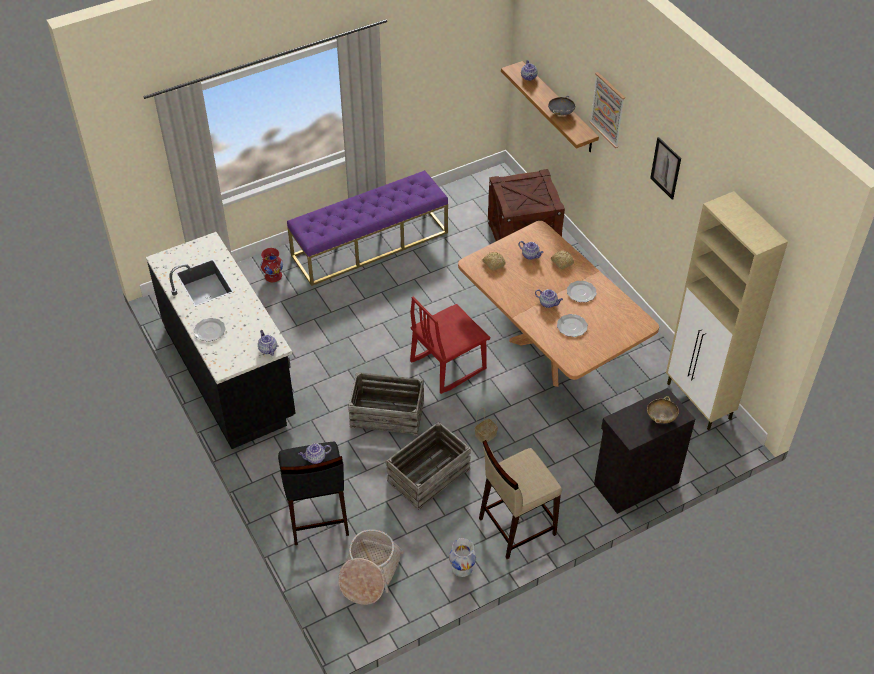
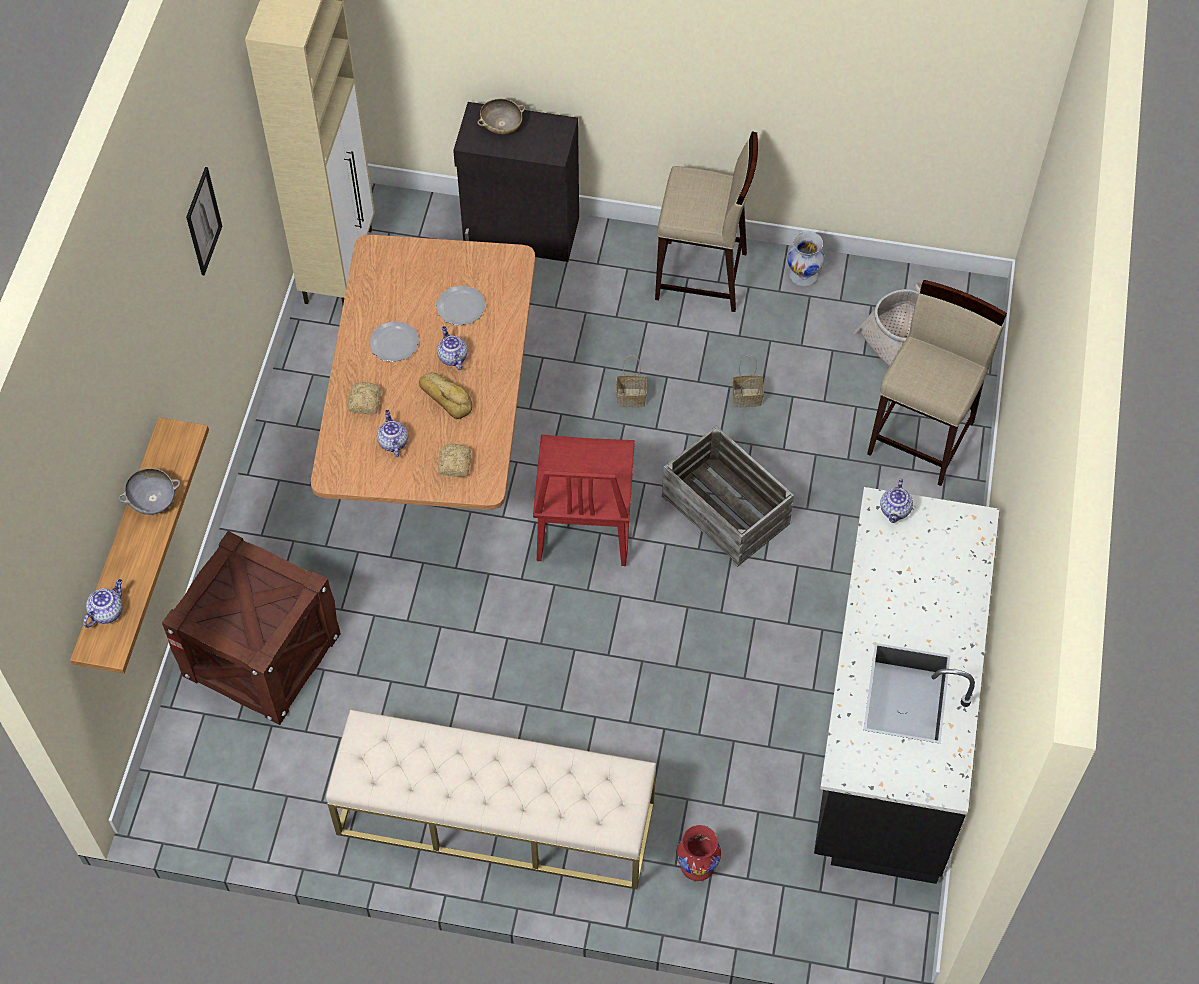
camera: 140 degrees left, 10 degrees up
(209, 330) = (956, 597): plate -> none
(315, 458) = (925, 372): teapot -> none
(317, 517) = (922, 437): black stool -> beige stool
(370, 244) = (495, 818): purple bench -> beige bench
(428, 475) = (745, 398): crate -> basket
(447, 365) = (583, 524): red chair -> red chair turned 90 degrees clockwise
(530, 286) = (446, 397): none -> bread
(608, 109) = (149, 361): picture -> none

